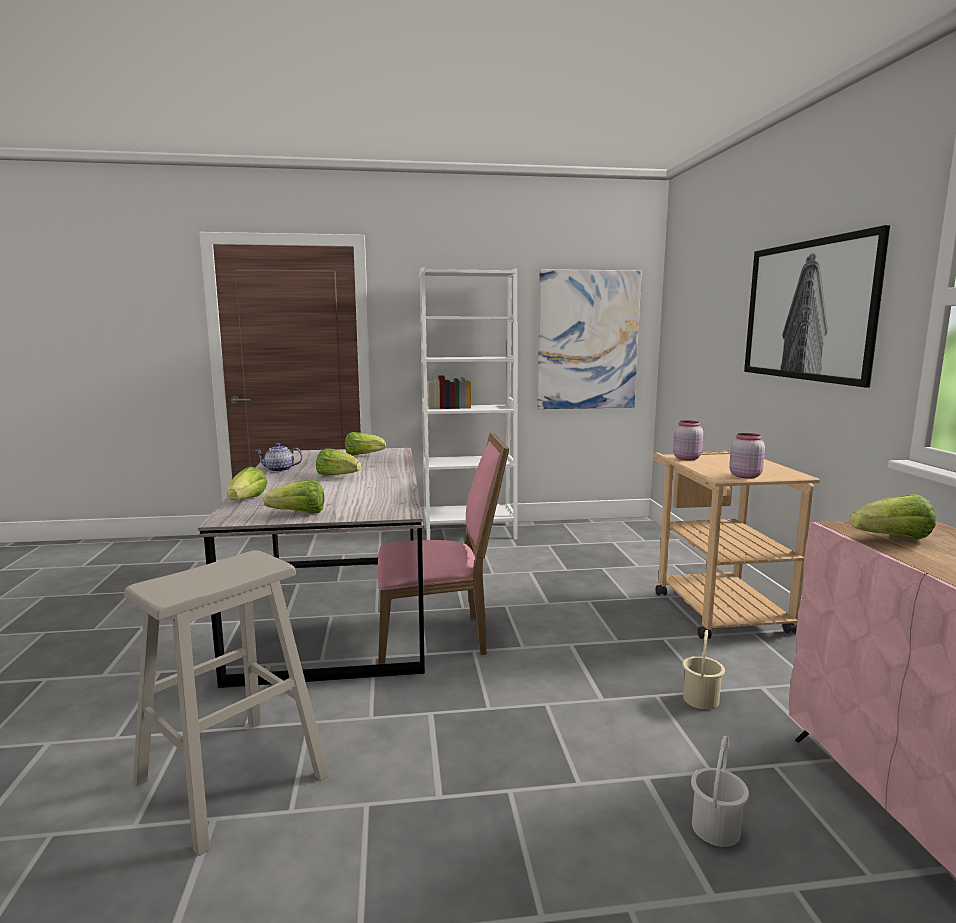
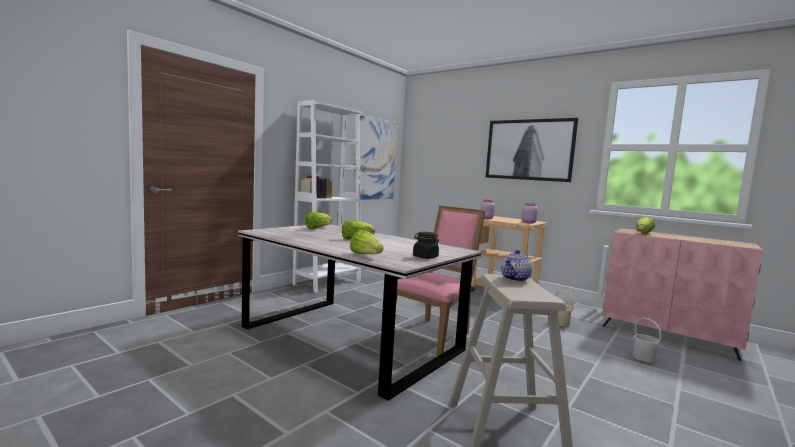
camera: 45 degrees left, 5 degrees down
(279, 470) = (303, 239): teapot -> teapot (515, 279)
(299, 513) = (425, 257): lettuce -> black jar

